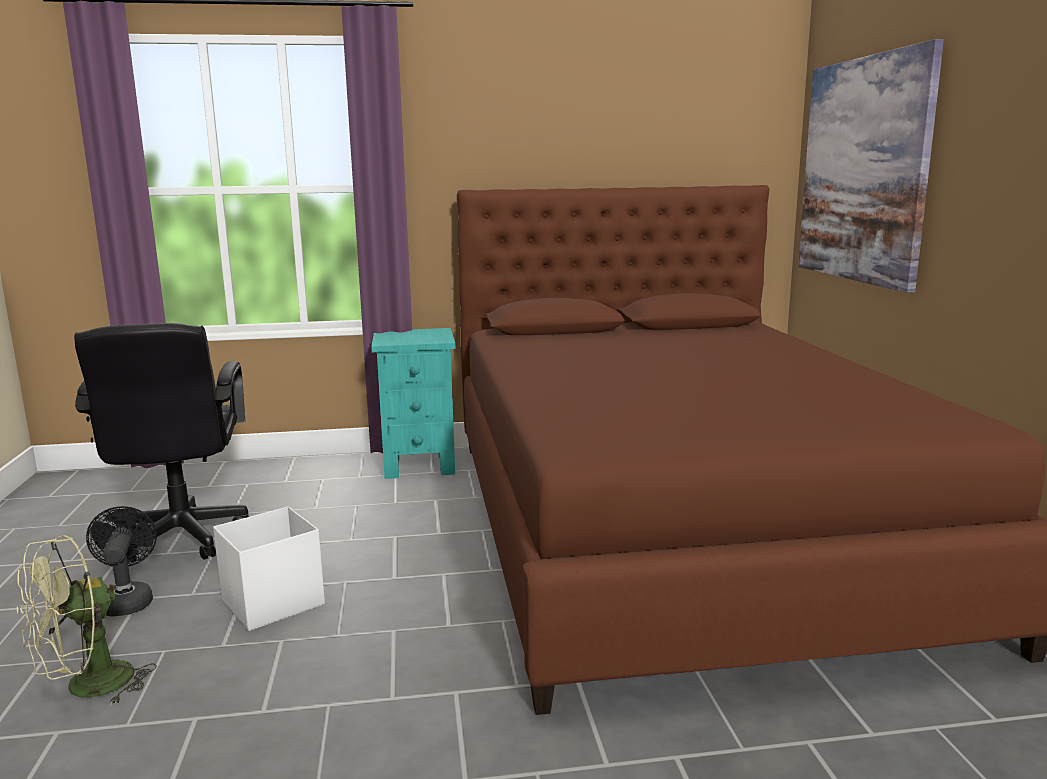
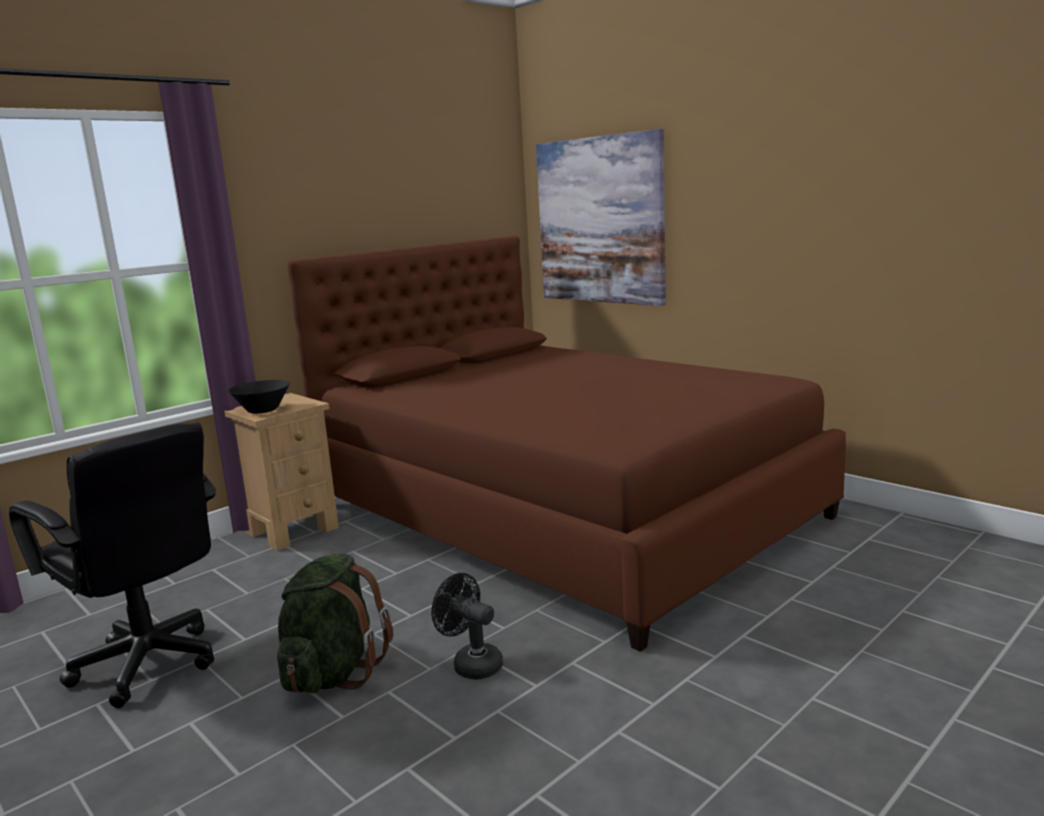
camera: 35 degrees left, 0 degrees up
(87, 688) = (268, 800): green fan -> none
(127, 600) = (180, 729): black fan -> black fan (471, 663)
(271, 603) = (334, 672): white storage box -> green backpack
(396, 338) = (263, 410): none -> black bowl
(420, 465) = (293, 530): turquoise nightstand -> beige nightstand

